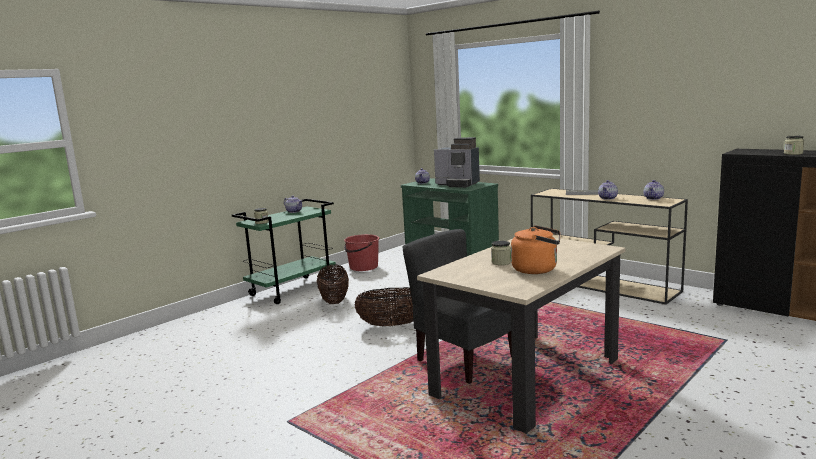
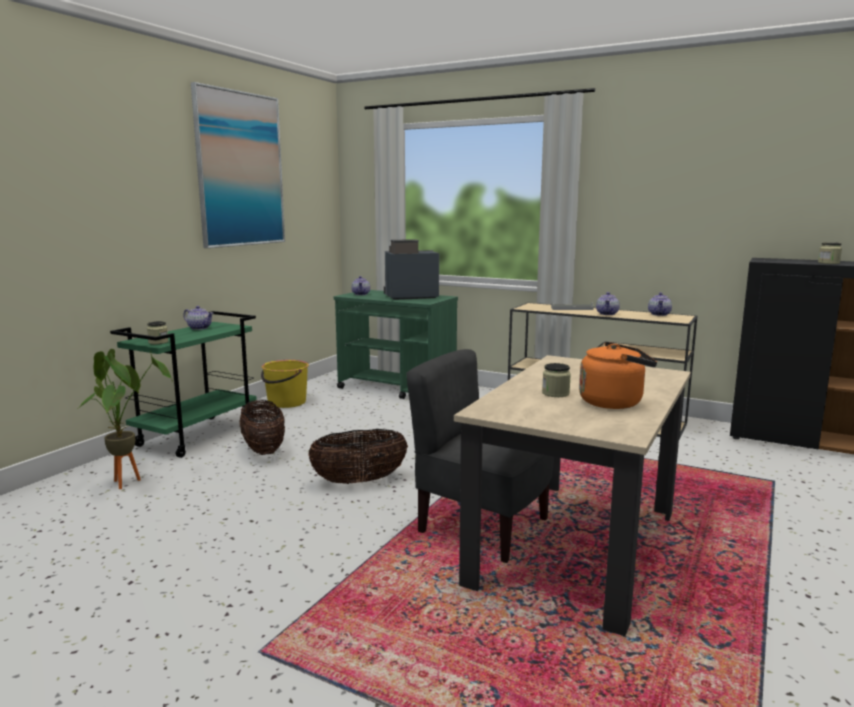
camera: 15 degrees left, 0 degrees up
(240, 318) = (129, 480): none -> potted plant
(326, 92) = (240, 169): none -> picture
(363, 267) = (286, 402): red bucket -> yellow bucket
(458, 184) = (409, 297): coffee machine -> coffee machine turned 150 degrees clockwise

